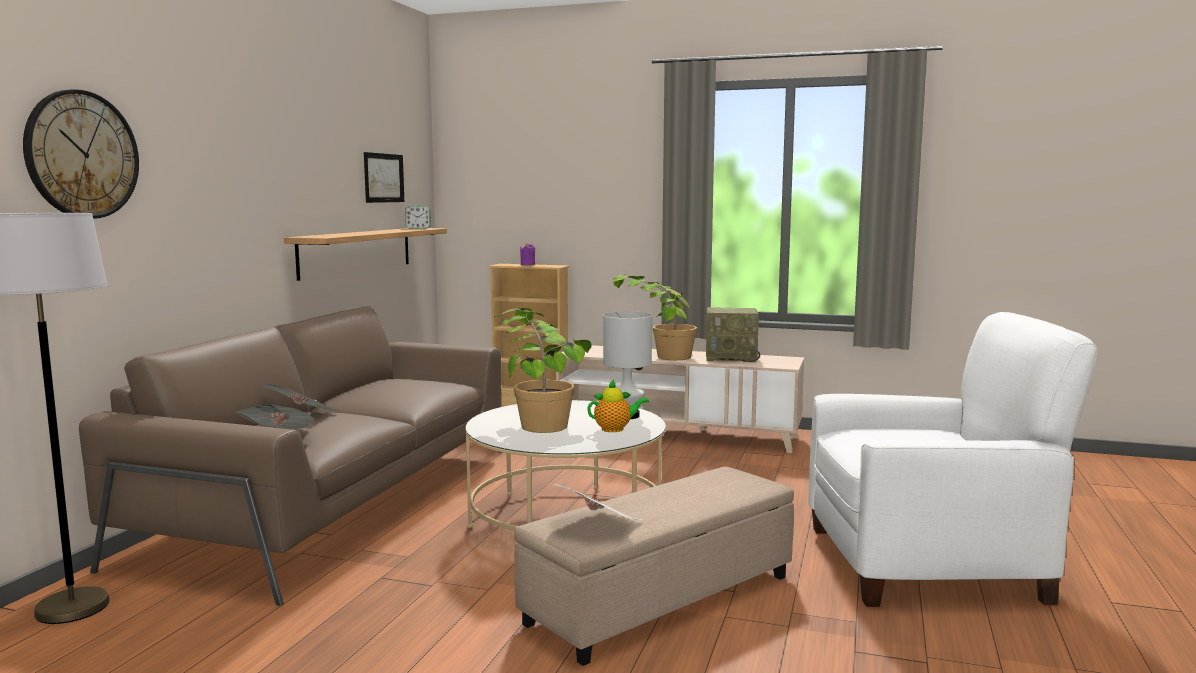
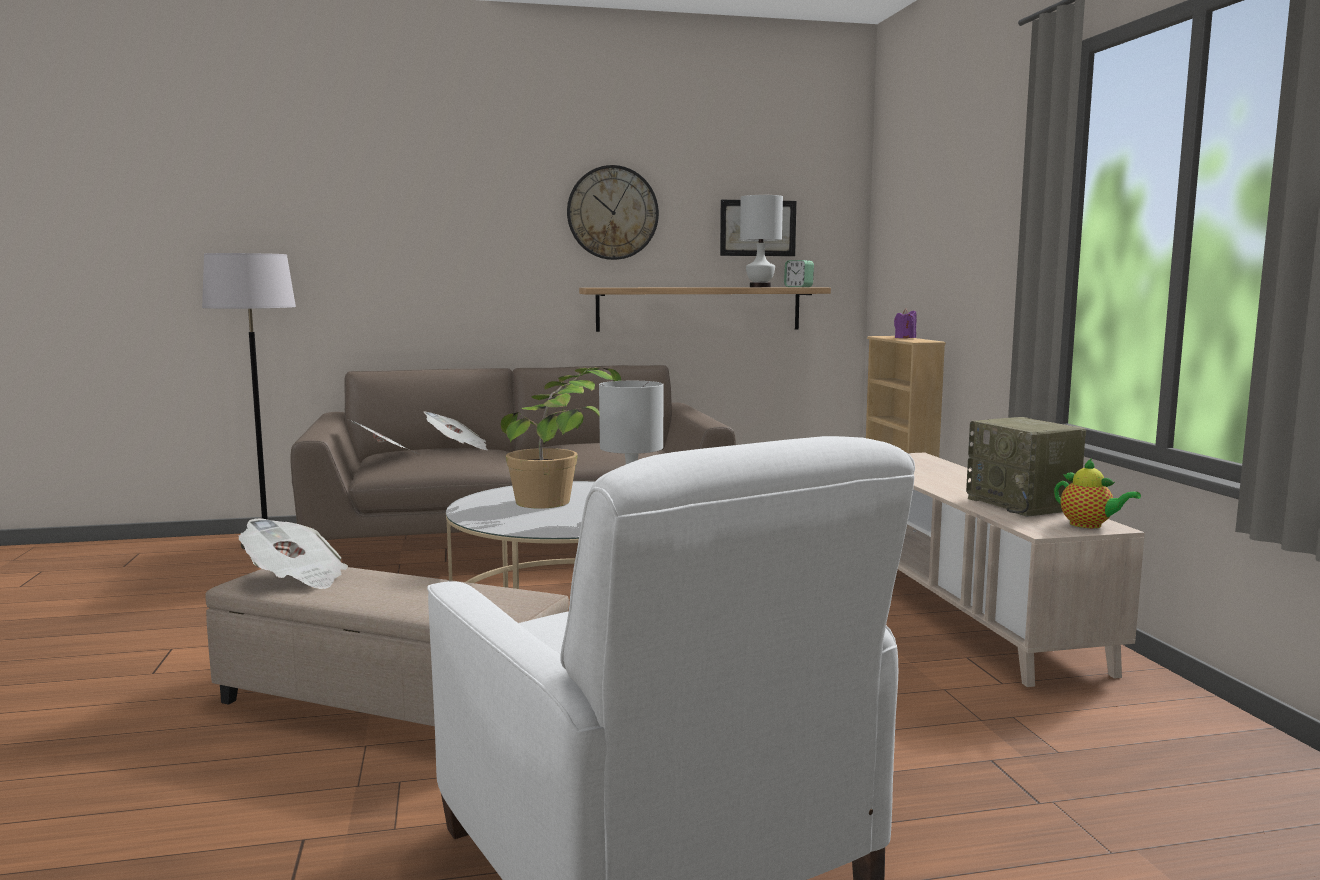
camera: 60 degrees right, 0 degrees up
(82, 155) = (347, 212): wall clock -> wall clock (612, 213)
(404, 230) = (759, 287): none -> white table lamp
(615, 429) = (567, 521): teapot -> teapot (1089, 525)
(658, 355) = (946, 480): potted plant -> none

